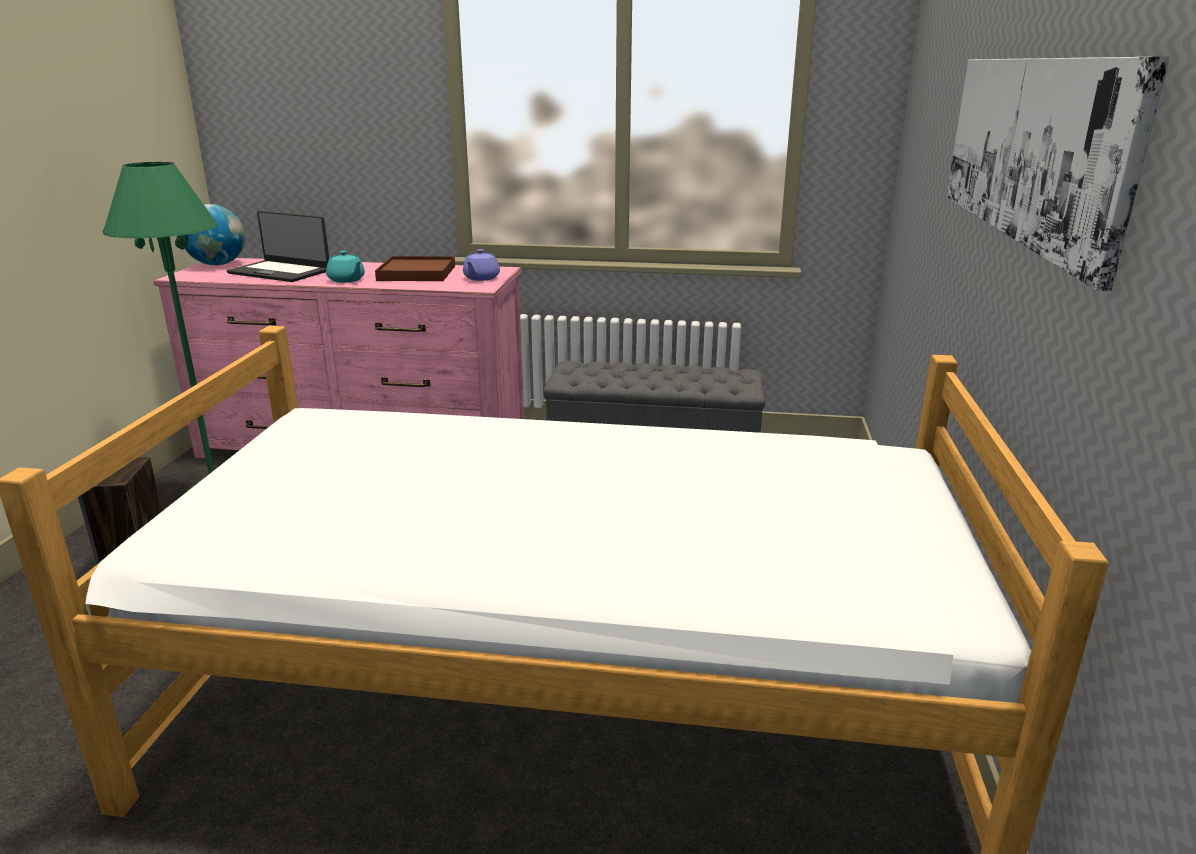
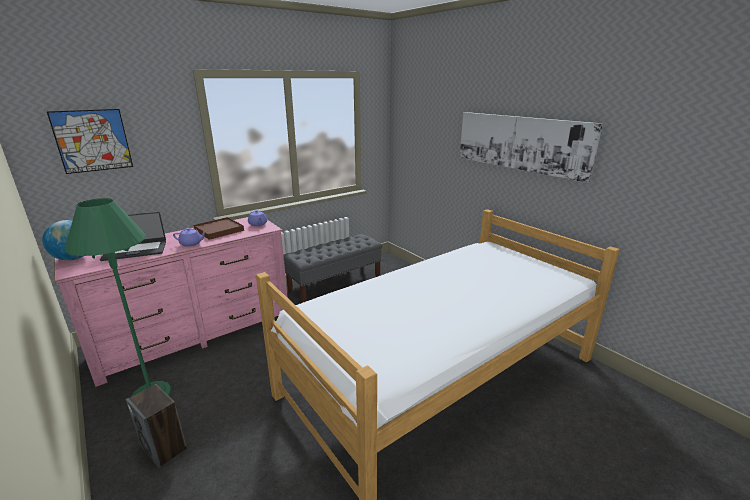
camera: 45 degrees left, 0 degrees up
(288, 93) = (92, 140): none -> picture
(347, 280) = (191, 243): turquoise teapot -> purple teapot

